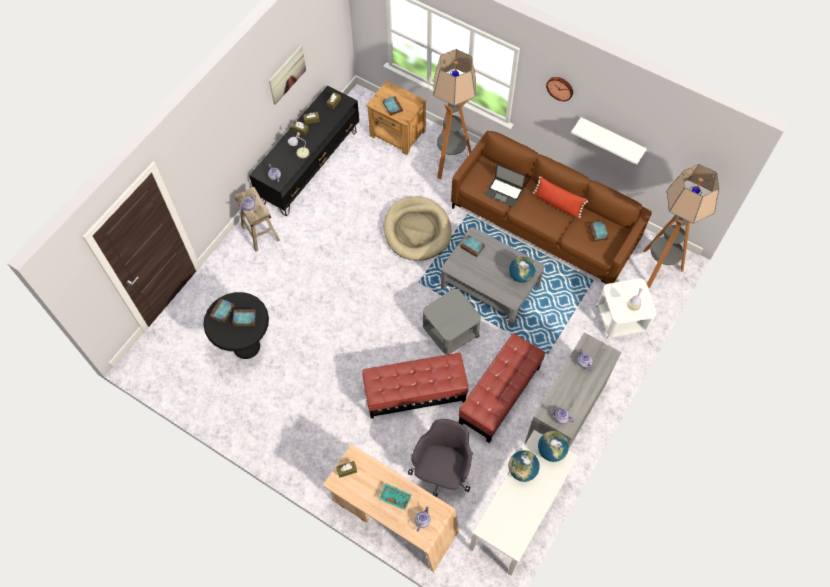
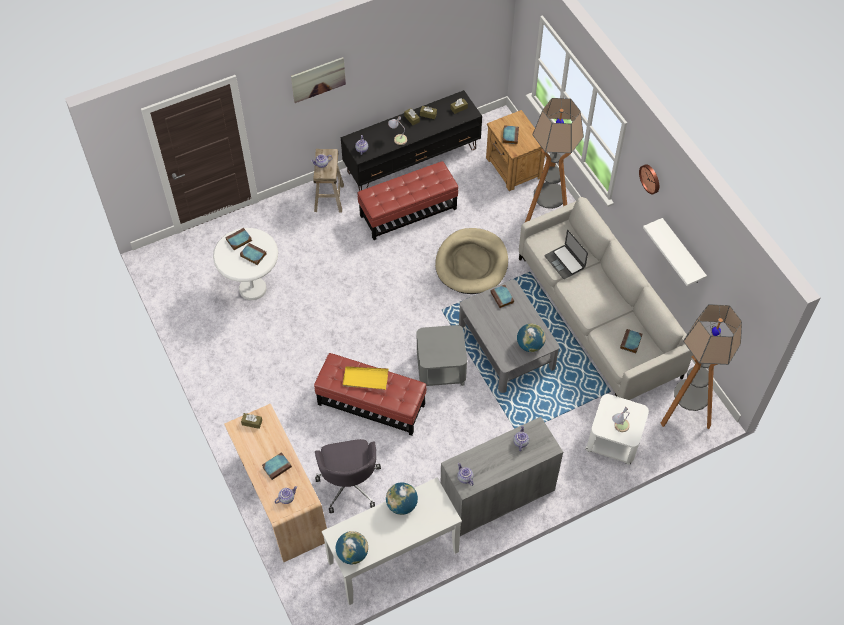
camera: 30 degrees right, 5 degrees down
(246, 346) = (252, 288): black side table -> white side table
(287, 74) = (414, 58): picture -> picture (318, 79)
(395, 497) = (277, 466): turquoise tray -> book
(408, 376) = (365, 379): none -> yellow tray
(442, 471) = (349, 483): grey office chair -> grey office chair turned 120 degrees clockwise
(499, 395) = (447, 446): red ottoman -> red ottoman (408, 212)
(544, 224) = (597, 317): brown sofa -> grey sofa
(551, 451) = (439, 503): globe -> globe (352, 553)
(557, 204) = (609, 297): red pillow -> none

